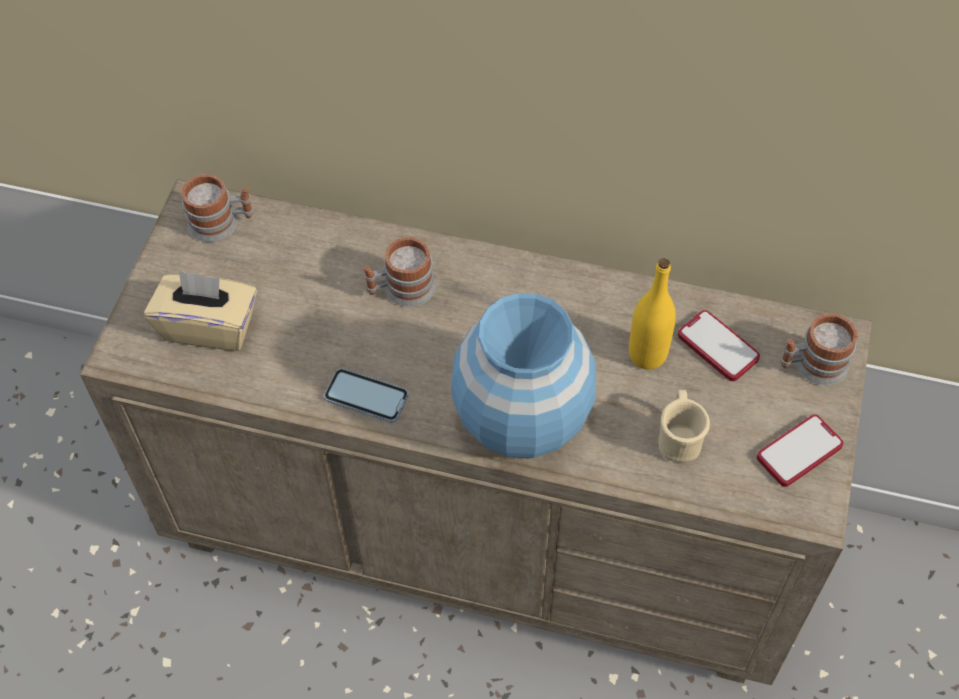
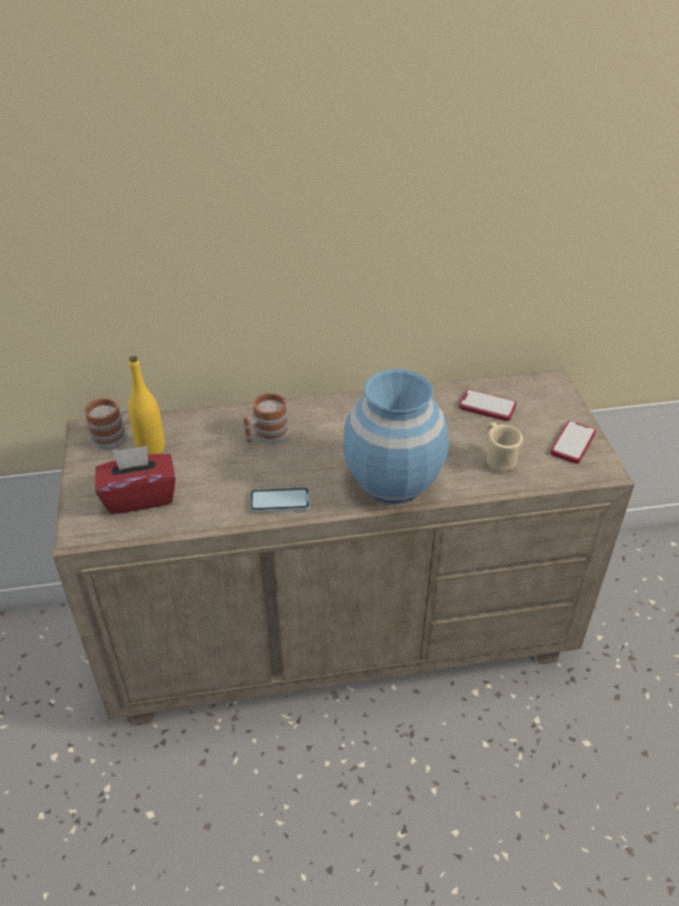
camera: 25 degrees left, 15 degrees down
(209, 326) = (140, 496): beige tissue box -> red tissue box
(647, 355) = (448, 423): yellow bottle -> yellow bottle (151, 448)
(812, 365) = (547, 399): mug -> none

